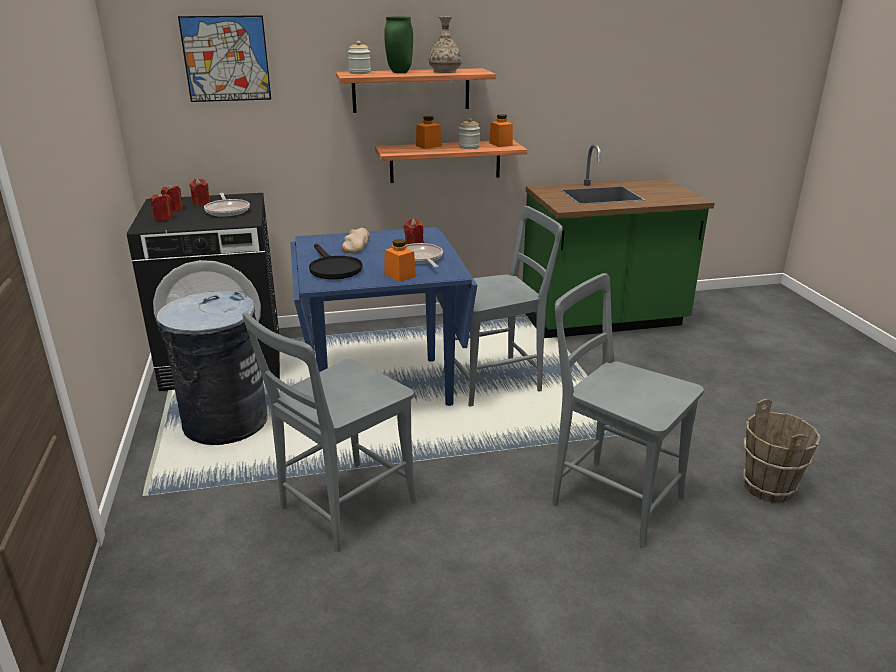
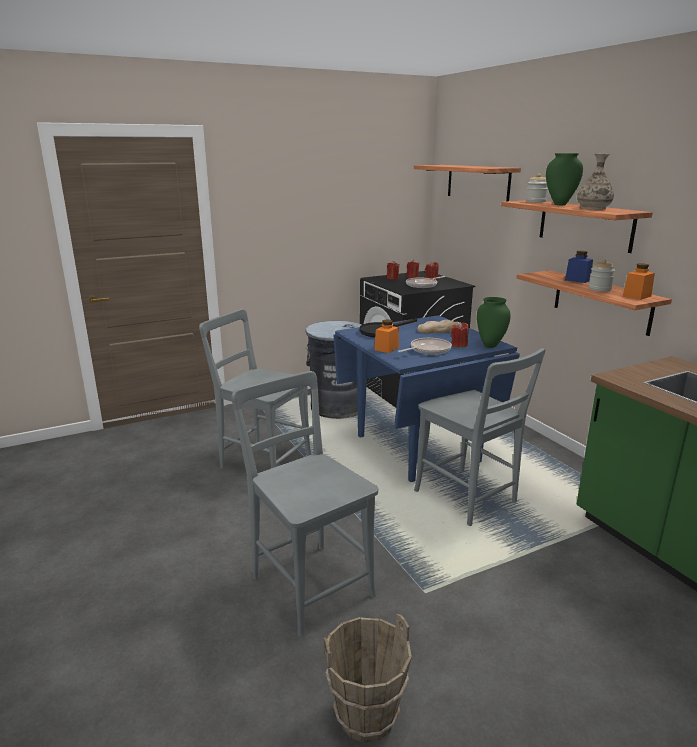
camera: 75 degrees right, 5 degrees down
(226, 59) = (478, 182): picture -> shelf
(427, 234) = (491, 346): none -> green vase
(428, 146) = (577, 280): orange jar -> blue jar
(610, 497) = (309, 582): grey chair -> grey chair turned 60 degrees counterclockwise

